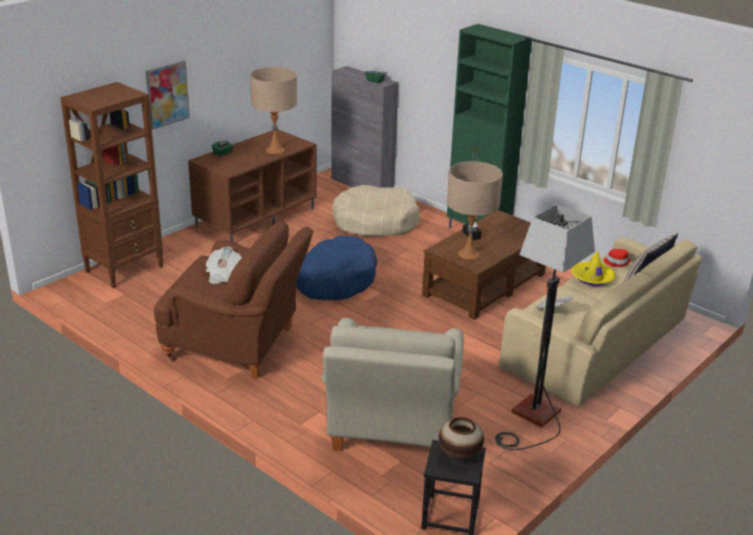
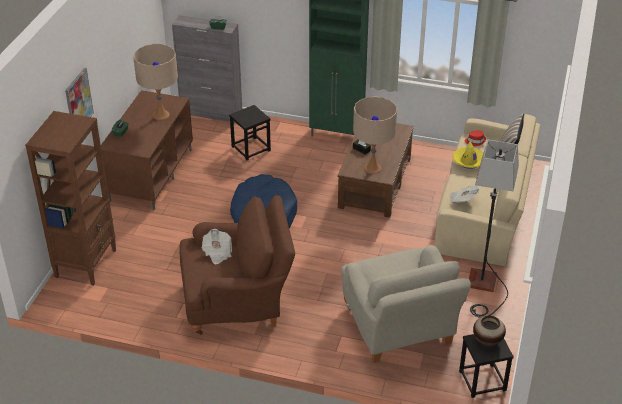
camera: 25 degrees left, 10 degrees up
(375, 222) = (251, 148): beige dog bed -> black stool

